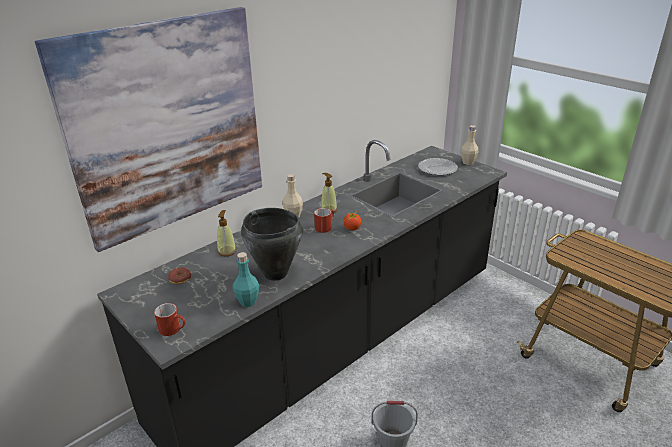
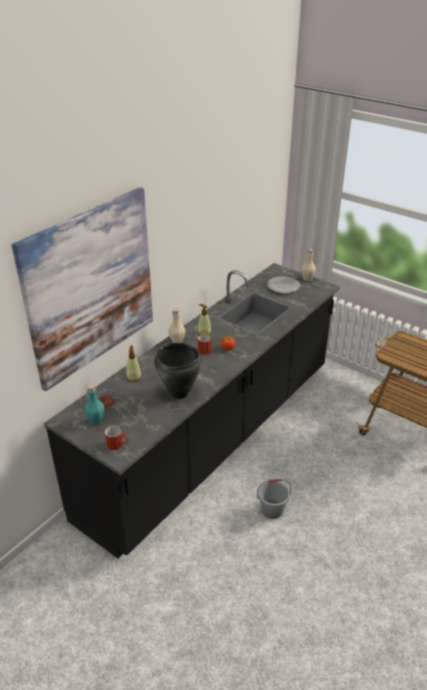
camera: 10 degrees left, 5 degrees up
(247, 302) = (166, 418): turquoise bottle -> turquoise bottle (96, 420)

